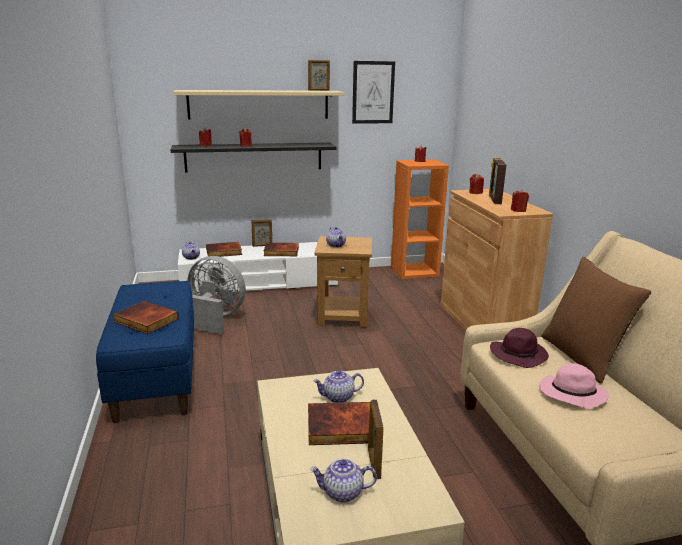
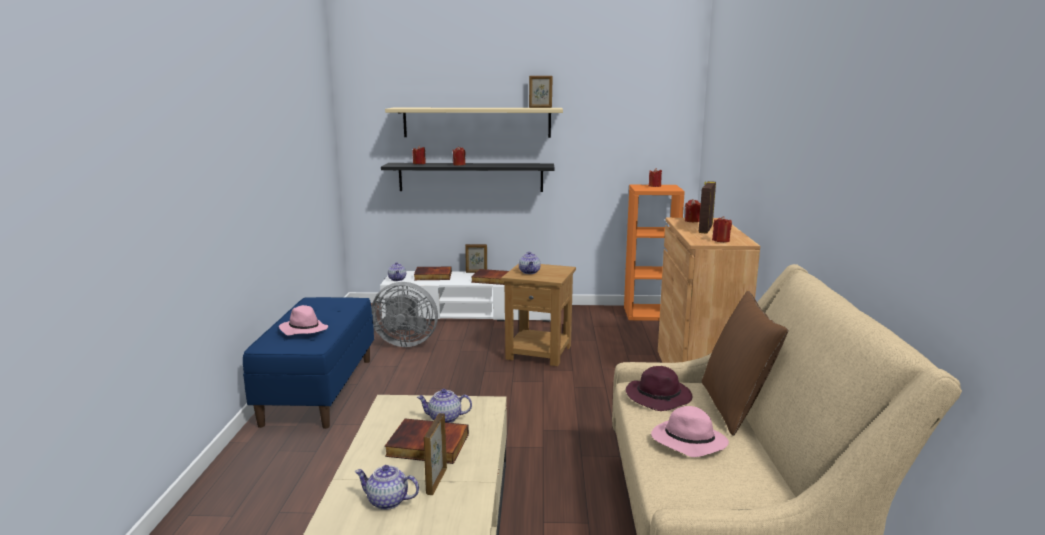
camera: 15 degrees right, 5 degrees down
(145, 320) = (303, 330): book -> pink hat
(215, 318) = (405, 342): grey fan -> grey fan turned 150 degrees clockwise
(373, 92) = (602, 109): picture -> none

